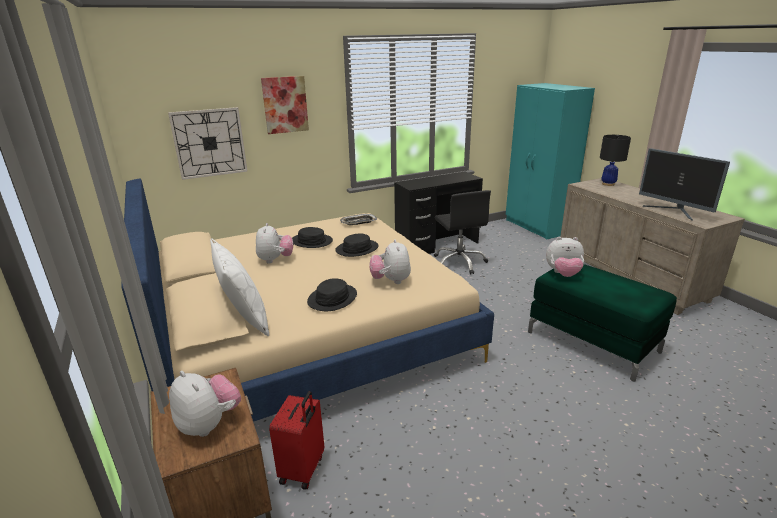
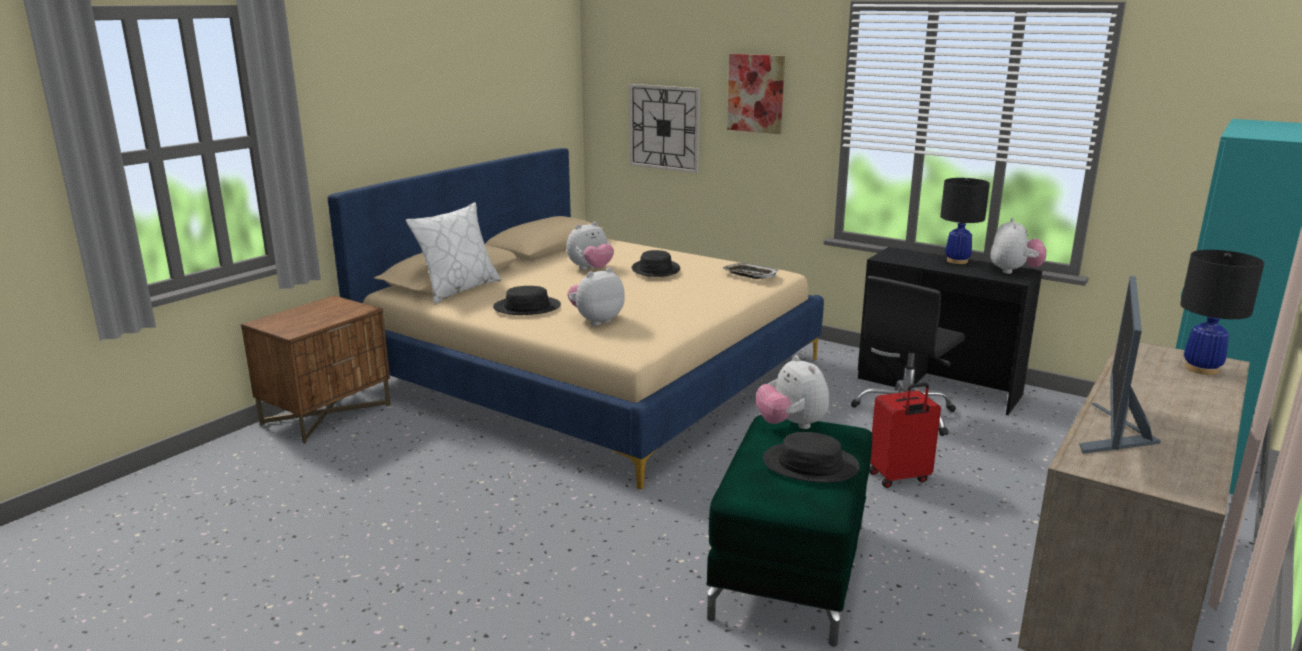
camera: 60 degrees right, 5 degrees down
(209, 424) = (304, 320): plush toy -> plush toy (1014, 271)
(303, 469) = (379, 434): red suitcase -> red suitcase (899, 478)
(357, 249) = (663, 290): black hat -> black hat (810, 465)
(434, 178) = (957, 261): none -> black table lamp

